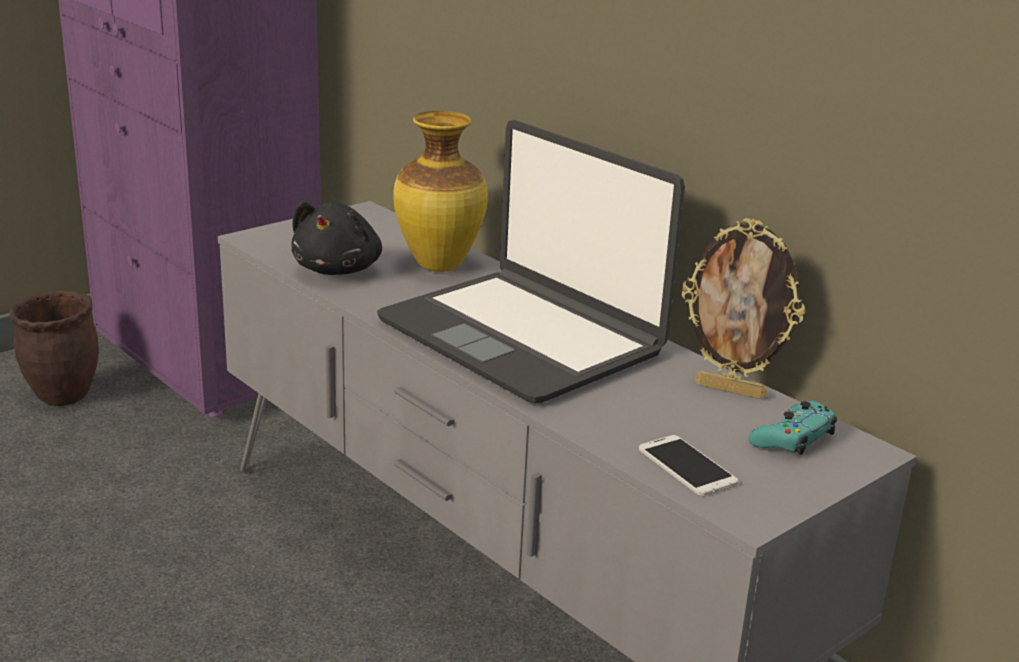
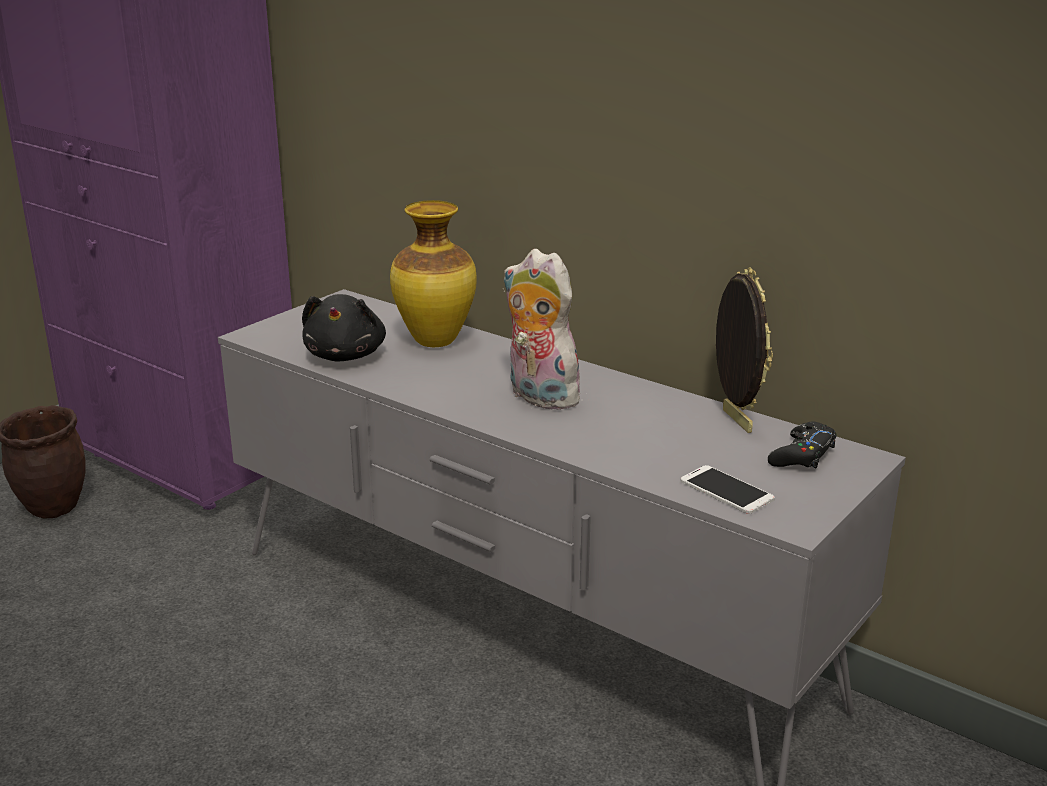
camera: 10 degrees left, 0 degrees up
(522, 337) = (538, 397): laptop -> plush toy
(731, 390) = (734, 421): picture frame -> picture frame turned 120 degrees counterclockwise
(793, 438) = (802, 455): turquoise game controller -> black game controller

